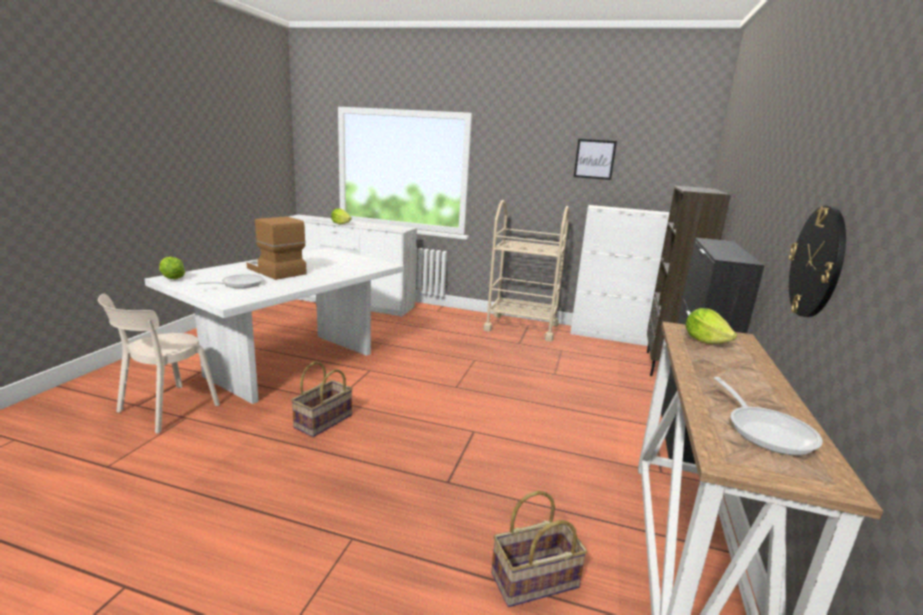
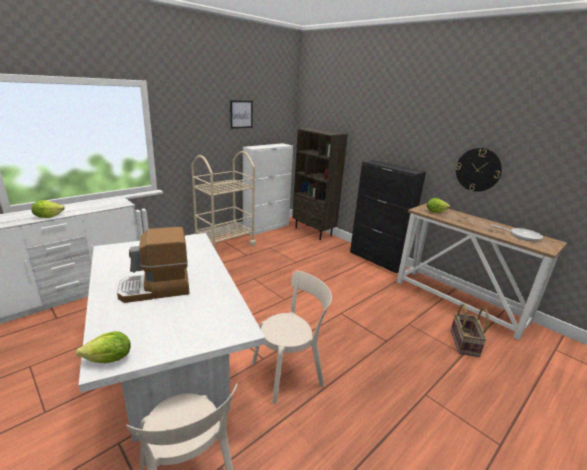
camera: 60 degrees left, 5 degrees up
(239, 284) = (185, 316): frying pan -> none
(324, 422) = (290, 372): basket -> beige chair

